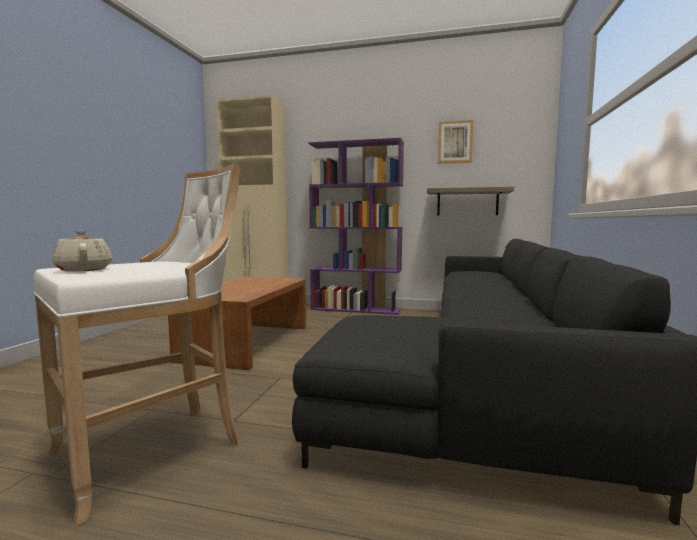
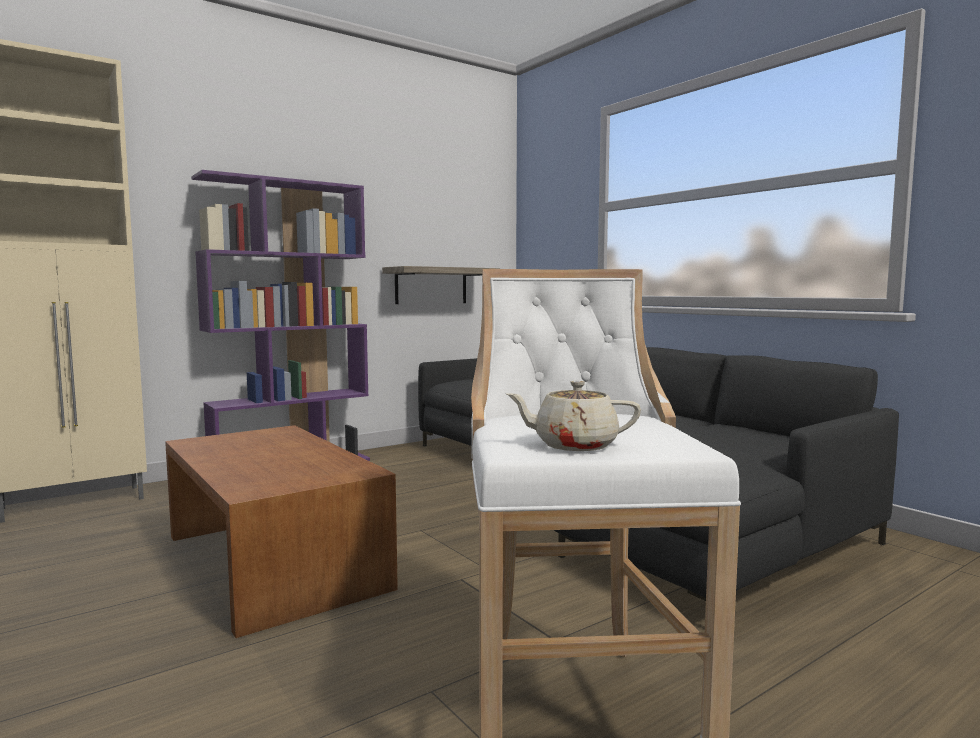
camera: 50 degrees left, 0 degrees up
(455, 142) = (413, 199): picture -> none

